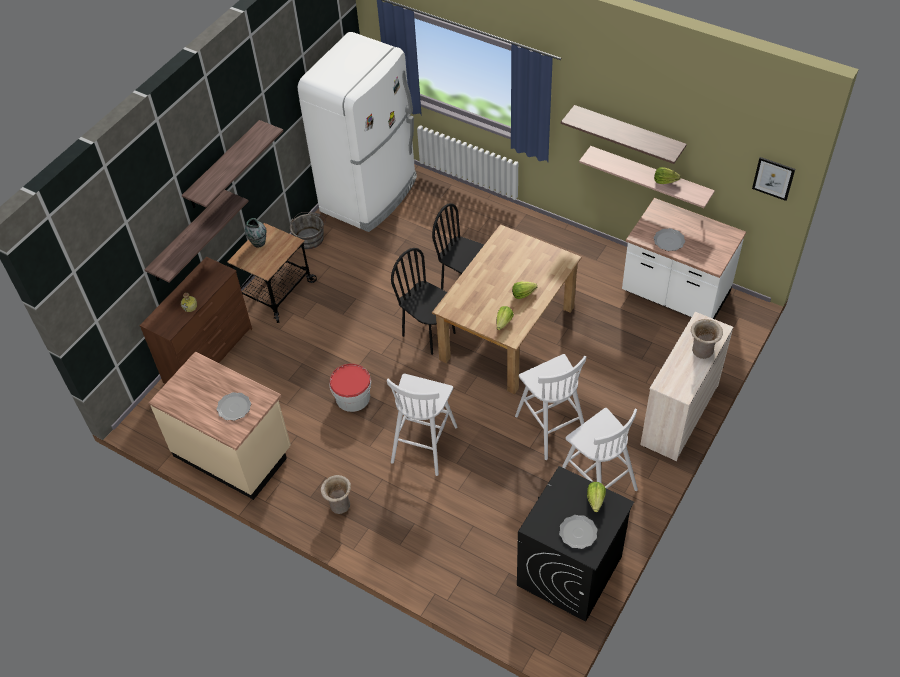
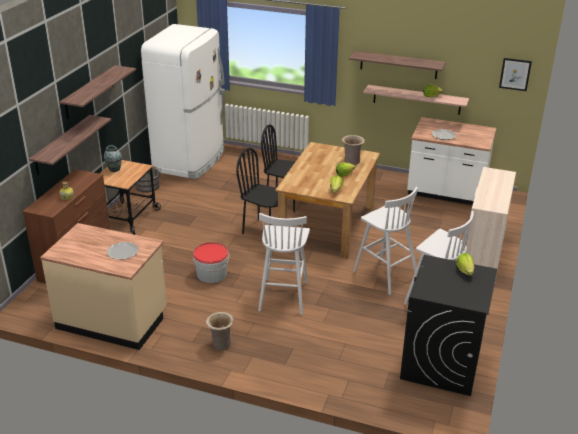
camera: 15 degrees left, 20 degrees down
(578, 533) = (461, 292): plate -> none
(702, 352) = (501, 186): beige vase -> beige vase (352, 162)

